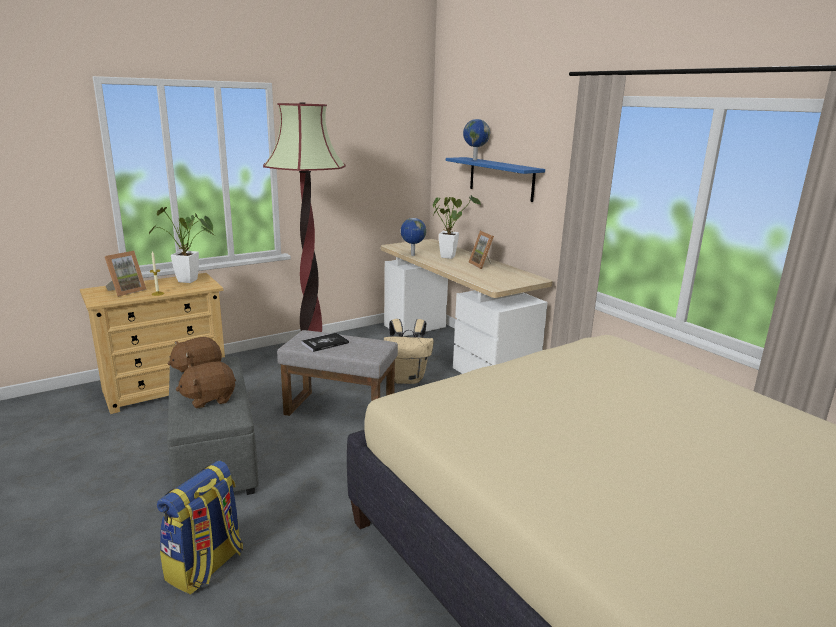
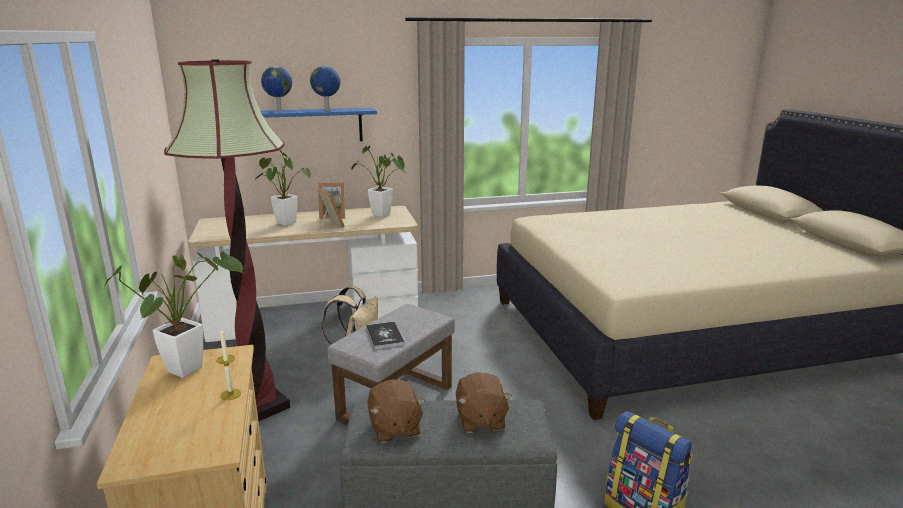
camera: 70 degrees left, 0 degrees up
(126, 291) = (181, 425): picture frame -> picture frame (328, 226)
(412, 255) = (259, 234): globe -> globe (327, 110)
(509, 278) = (384, 215): none -> potted plant

